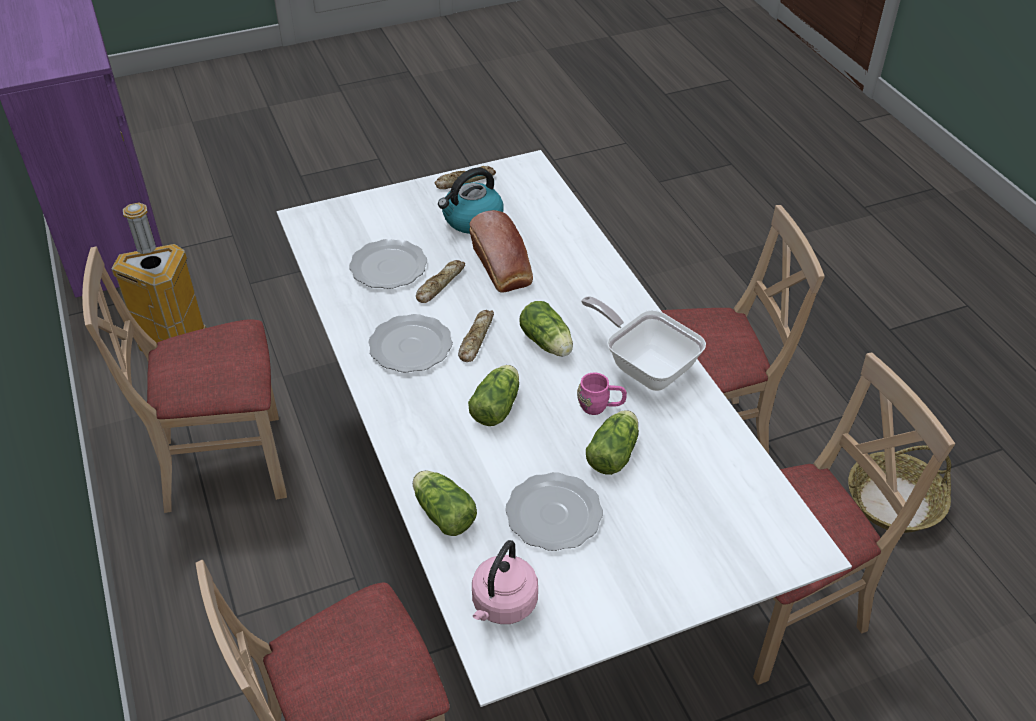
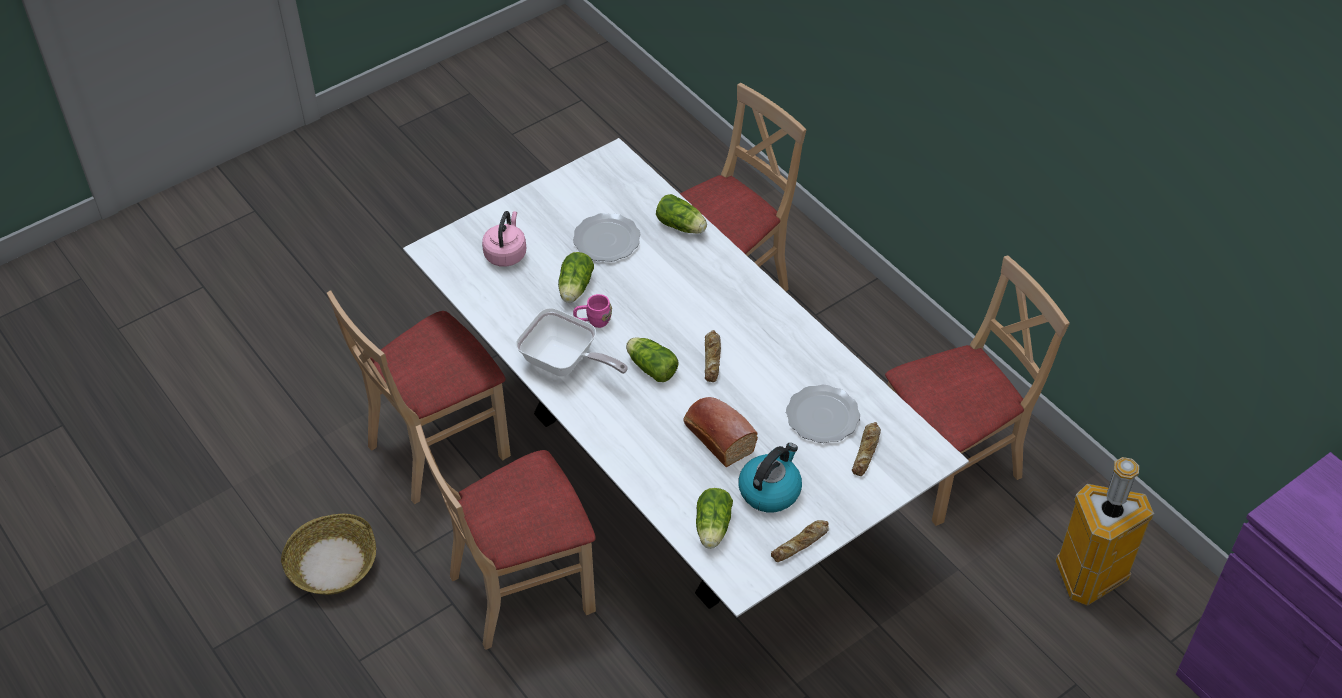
camera: 165 degrees right, 5 degrees up
(412, 345) = (762, 342): plate -> none
(439, 284) = (767, 406): bread -> bread (866, 452)
(497, 405) = (672, 306): lettuce -> lettuce (712, 529)
(503, 605) = (622, 183): pink kettle -> pink kettle (506, 253)

